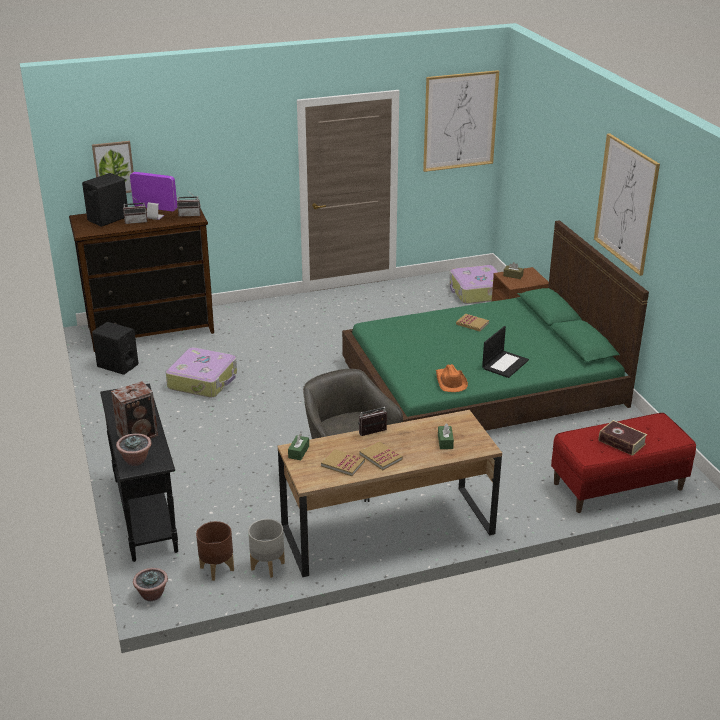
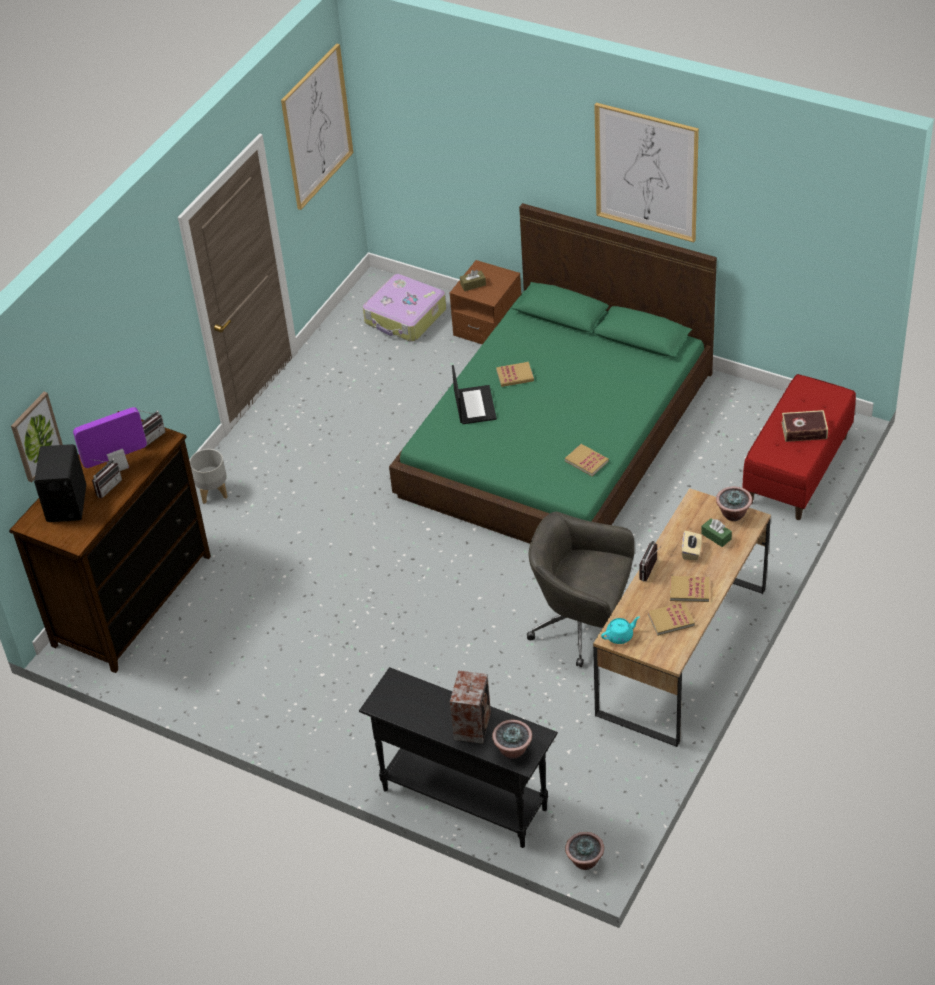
camera: 40 degrees left, 15 degrees up
(117, 365) = (171, 670): black speaker -> none
(203, 380) = (292, 621): suitcase -> none
(217, 569) = (601, 796): brown planter -> none
(268, 566) = (636, 760): grey planter -> grey planter (213, 492)
(298, 452) = (620, 636): green tissue box -> turquoise teapot
(415, 439) = (691, 551): none -> beige tissue box
(450, 381) = (586, 461): orange hat -> book
(476, 437) = (733, 514): none -> potted plant
(505, 364) = (605, 406): laptop -> laptop (474, 405)

